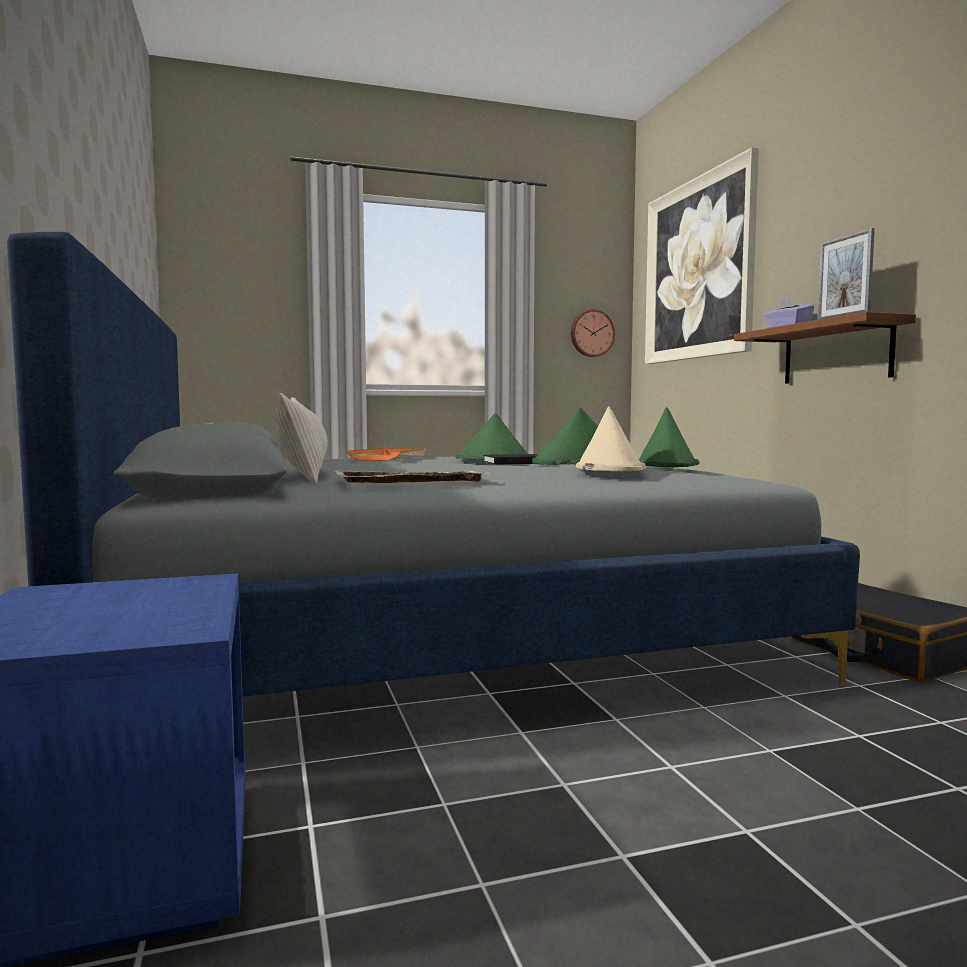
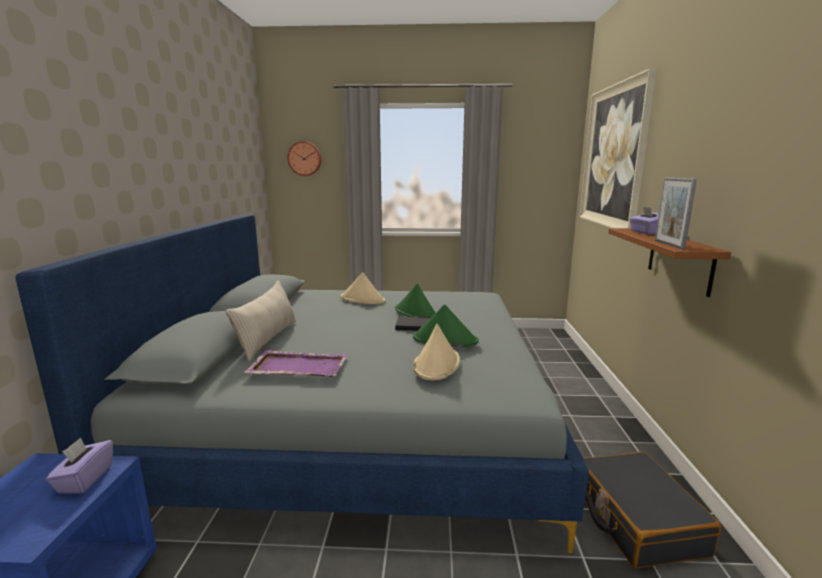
camera: 20 degrees right, 10 degrees up
(177, 591) = (85, 479): none -> purple tissue box
(390, 458) = (362, 299): orange tray -> beige hat
(409, 481) = (297, 367): beige tray -> purple tray
(591, 333) = (545, 191): wall clock -> wall clock (305, 158)
(666, 465) = (492, 356): green hat -> none

